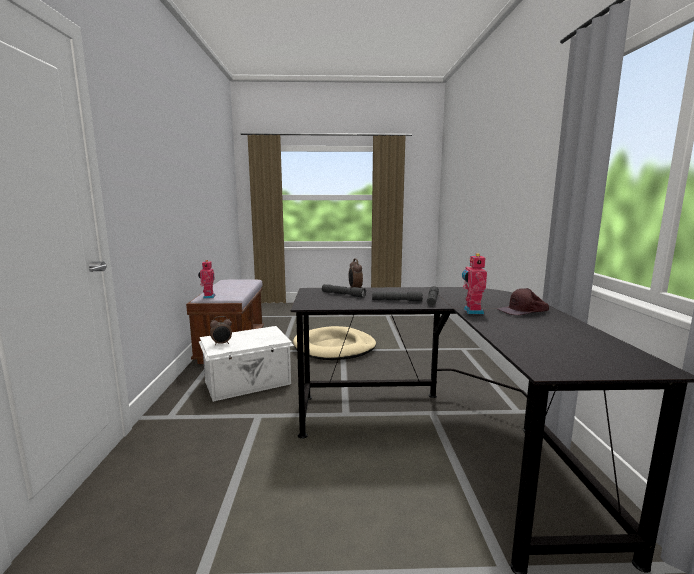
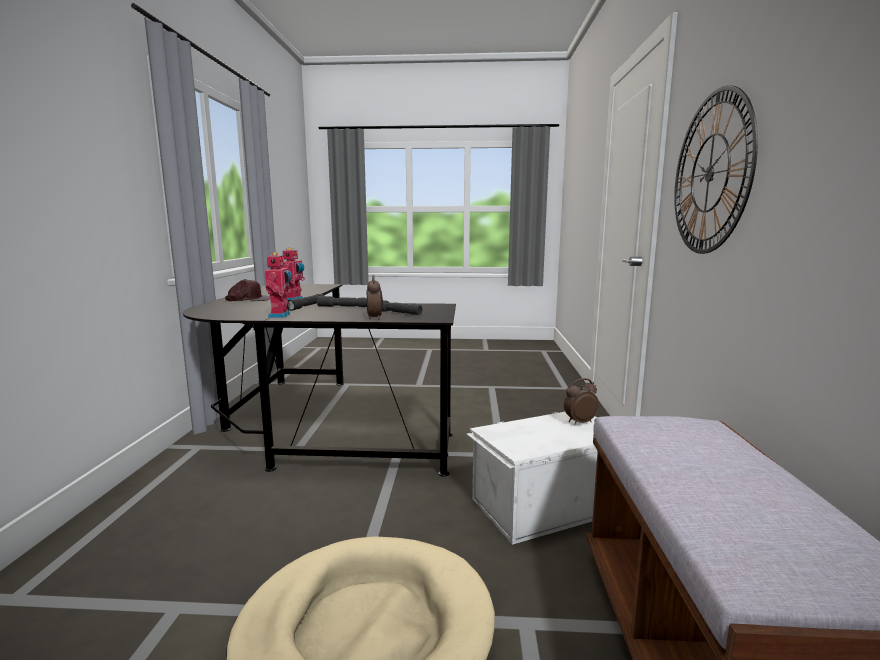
camera: 175 degrees left, 0 degrees up
(146, 191) = (710, 173): none -> wall clock
(208, 297) = (687, 418): toy robot -> toy robot (281, 316)

